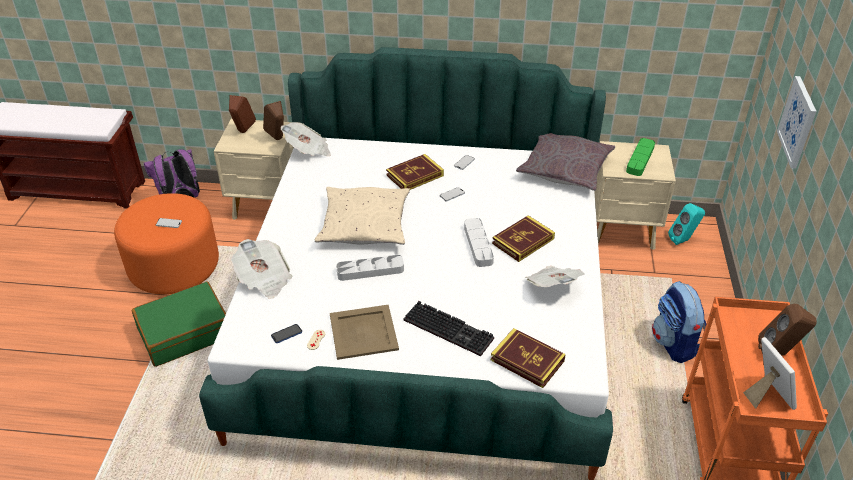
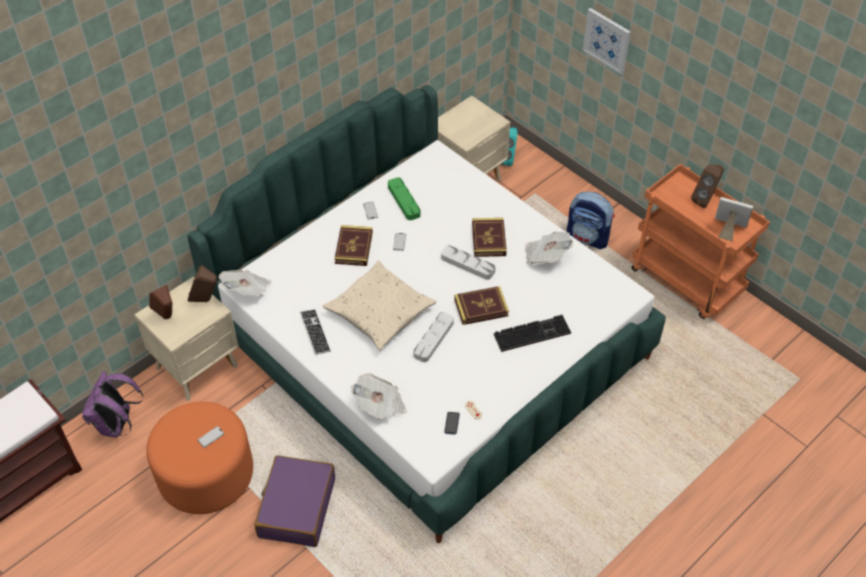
camera: 50 degrees left, 10 degrees up
(184, 332) = (296, 507): green suitcase -> purple suitcase
(304, 204) = (315, 332): none -> keyboard
(364, 332) = (492, 379): beige tray -> none
(527, 360) = (596, 313): book -> book (481, 307)
(565, 168) = (438, 164): grey pillow -> none
(640, 159) = (470, 120): green tray -> green tray (404, 201)

